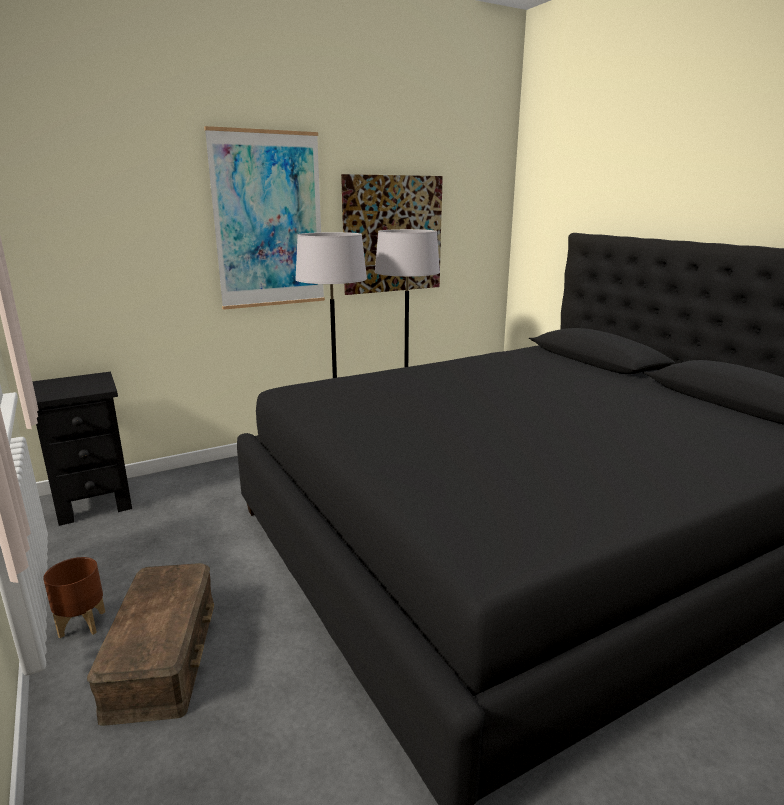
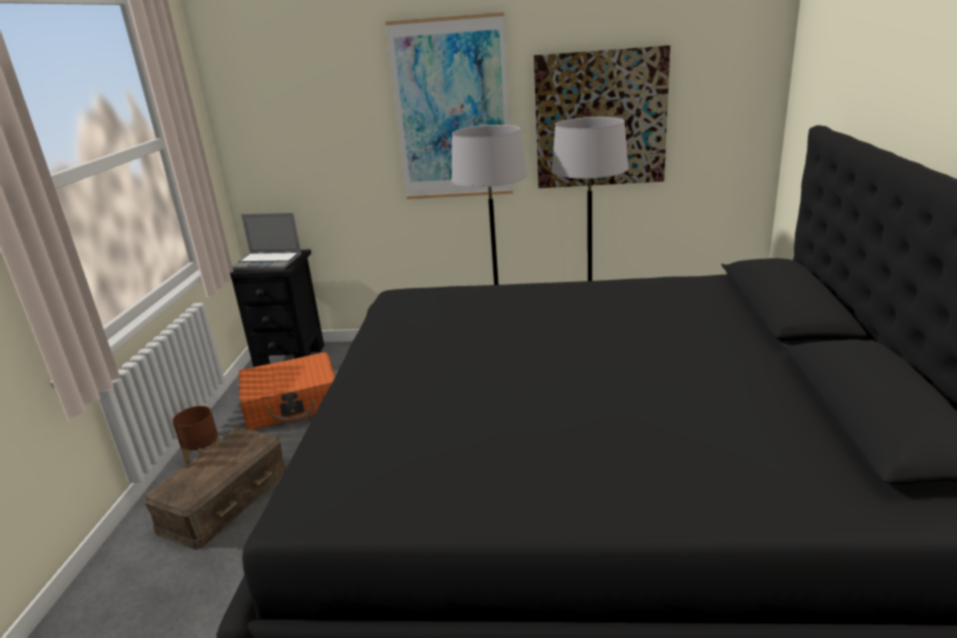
camera: 35 degrees right, 5 degrees up
(73, 387) = (268, 262): none -> laptop
(147, 542) = (293, 403): none -> orange suitcase

